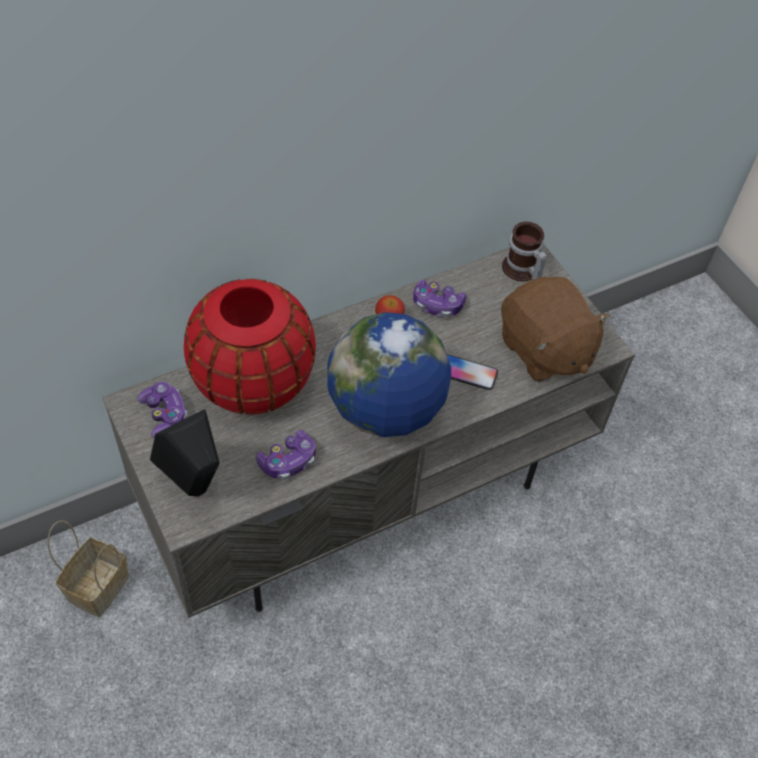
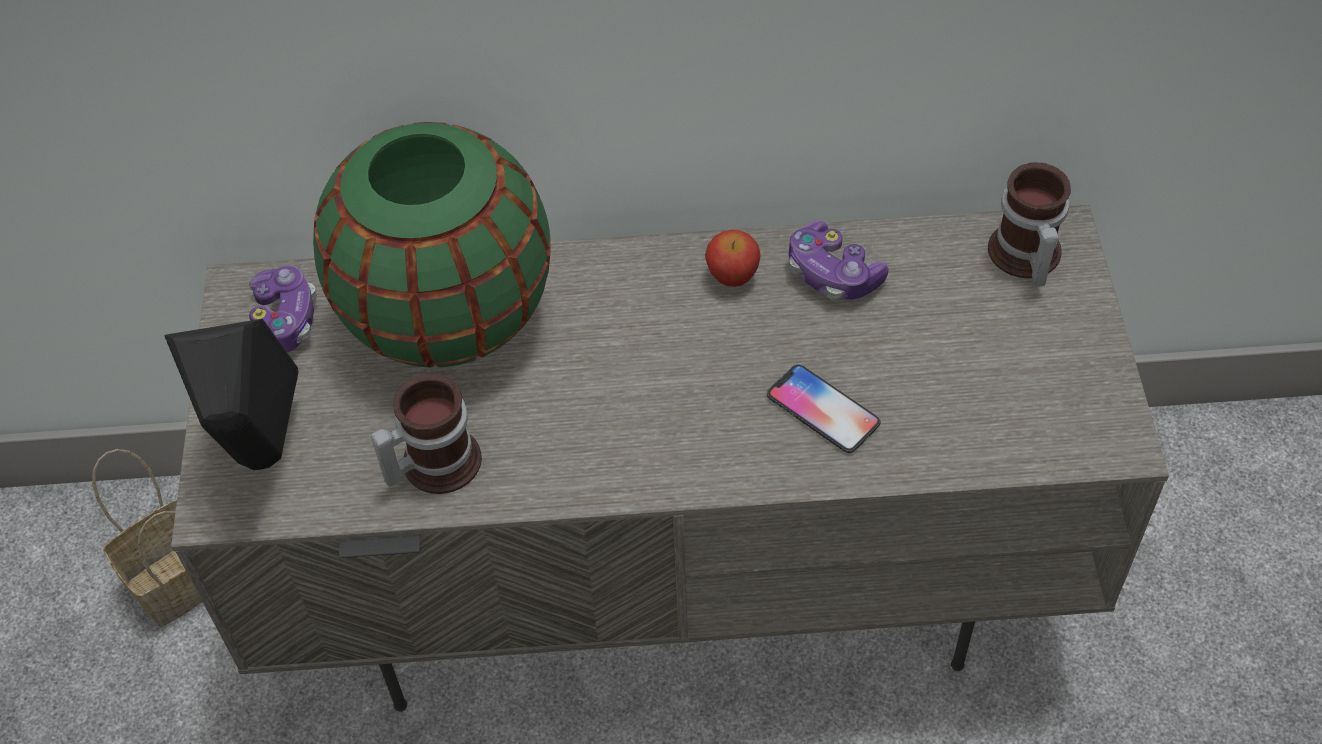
camera: 30 degrees right, 0 degrees up
(253, 382) = (448, 314): red vase -> green vase
(288, 461) = (432, 462): game controller -> mug
(385, 410) = (642, 429): globe -> none
(544, 350) = (990, 413): brown plush toy -> none

